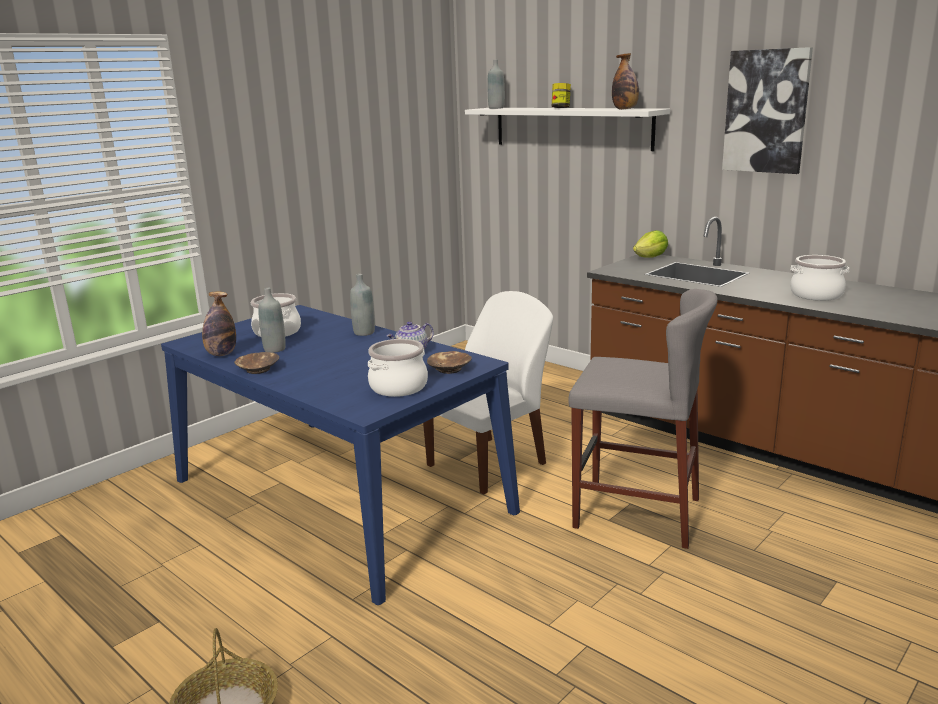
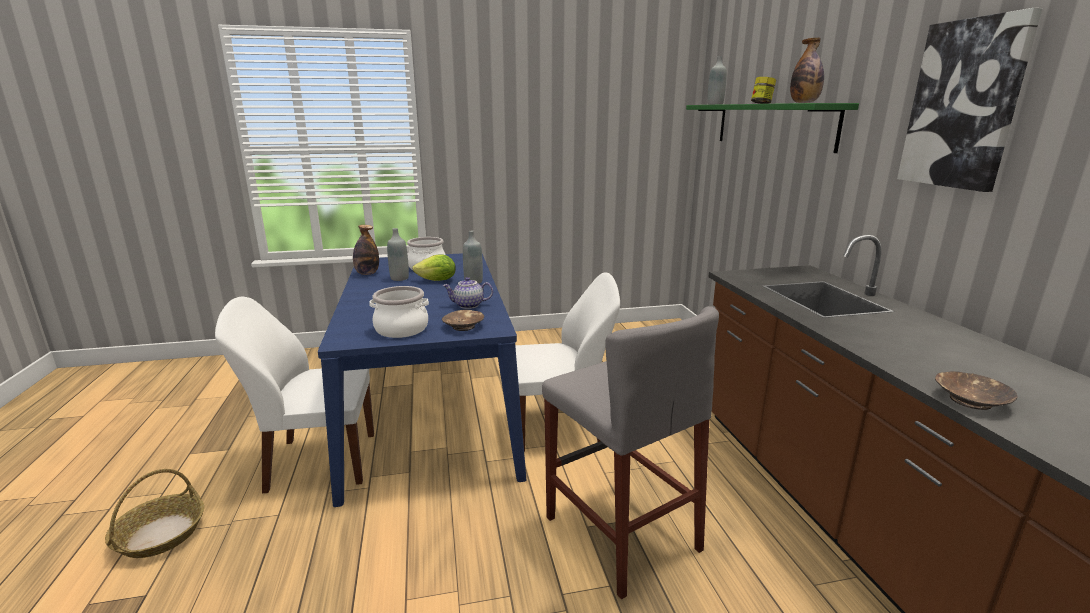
camera: 35 degrees right, 0 degrees up
(258, 369) = (360, 289): brown bowl -> brown bowl (969, 400)
(296, 583) = (318, 462): none -> white chair
(571, 127) = (772, 125): white shelf -> green shelf
(651, 257) = (805, 271): lettuce -> lettuce (437, 281)
(816, 295) = (937, 359): cooking pot -> none

